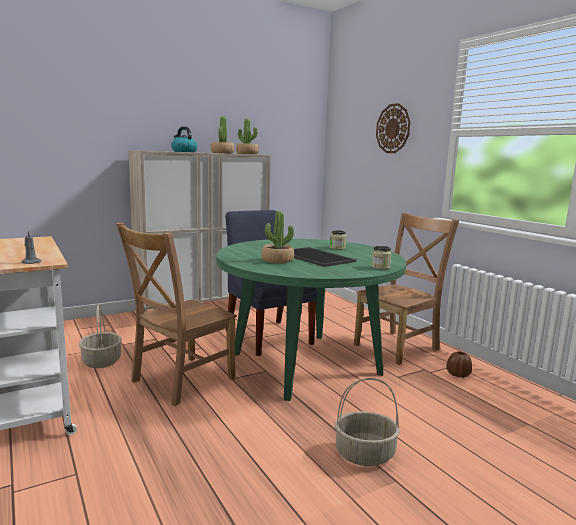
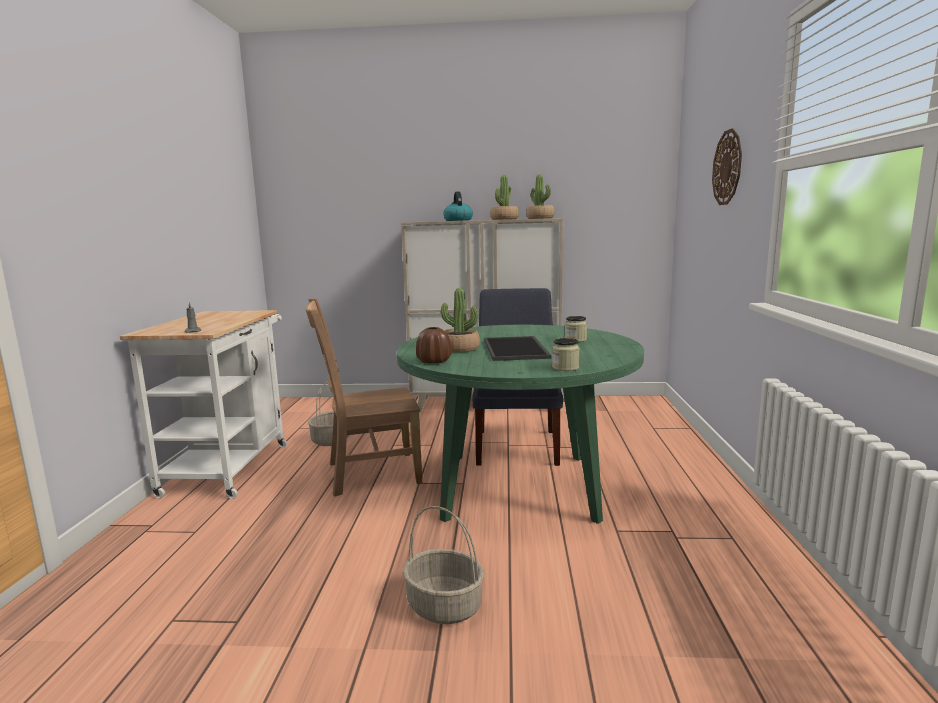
camera: 35 degrees right, 0 degrees up
(398, 346) = (675, 492): brown chair -> none
(458, 374) = (719, 552): brown vase -> brown vase (434, 361)

